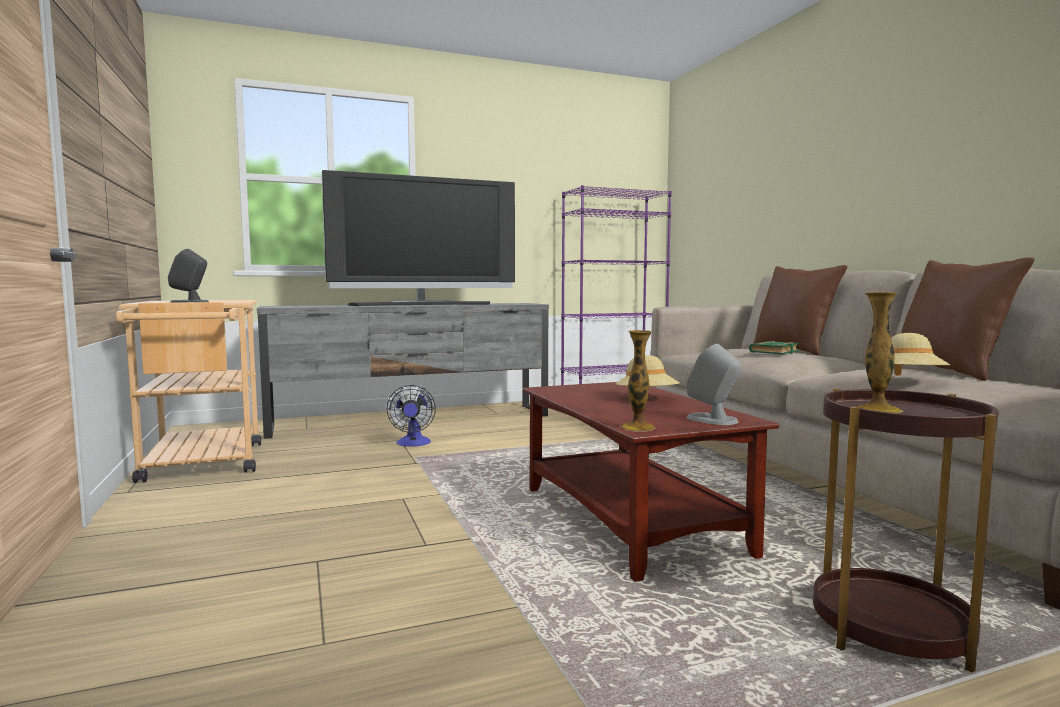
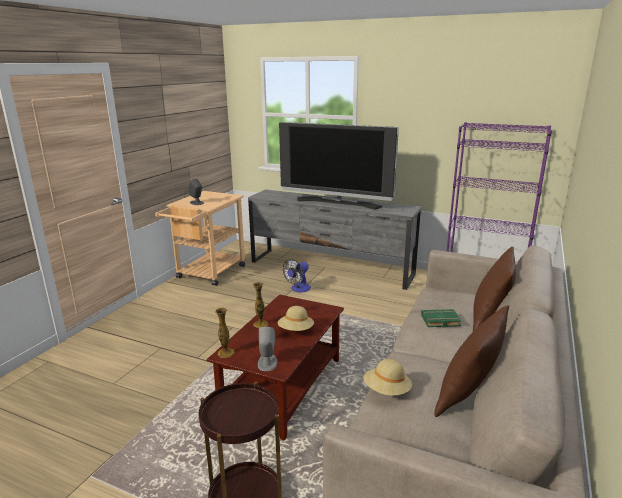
camera: 45 degrees right, 15 degrees up
(878, 410) = (236, 404): vase -> vase (260, 324)

